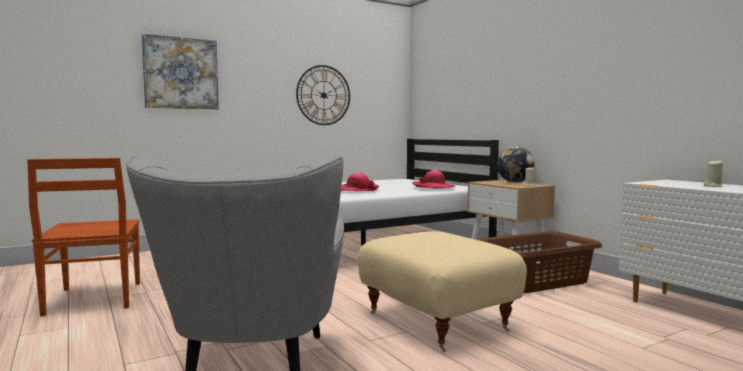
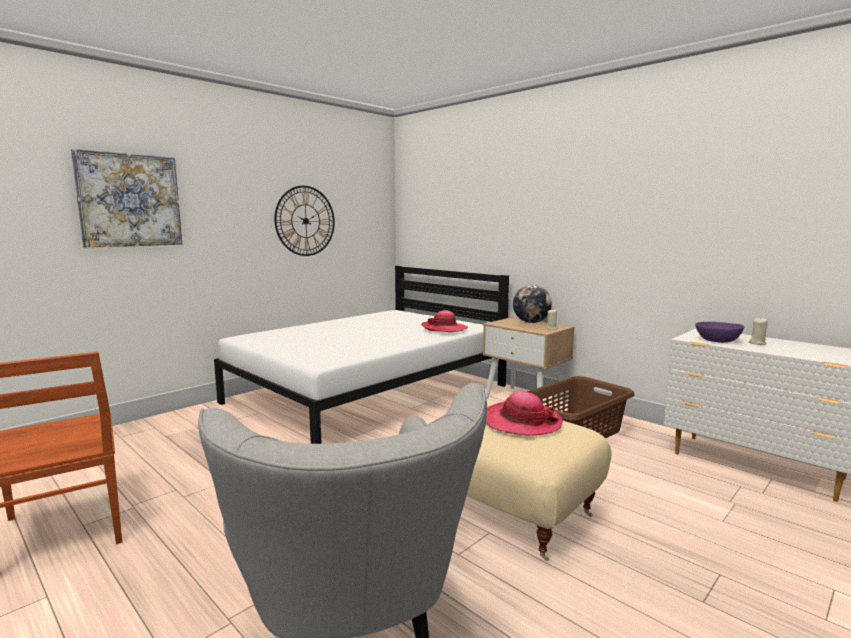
camera: 15 degrees left, 5 degrees up
(357, 190) = (365, 338): hat -> hat (521, 422)
(670, 184) = (717, 341): none -> purple bowl

